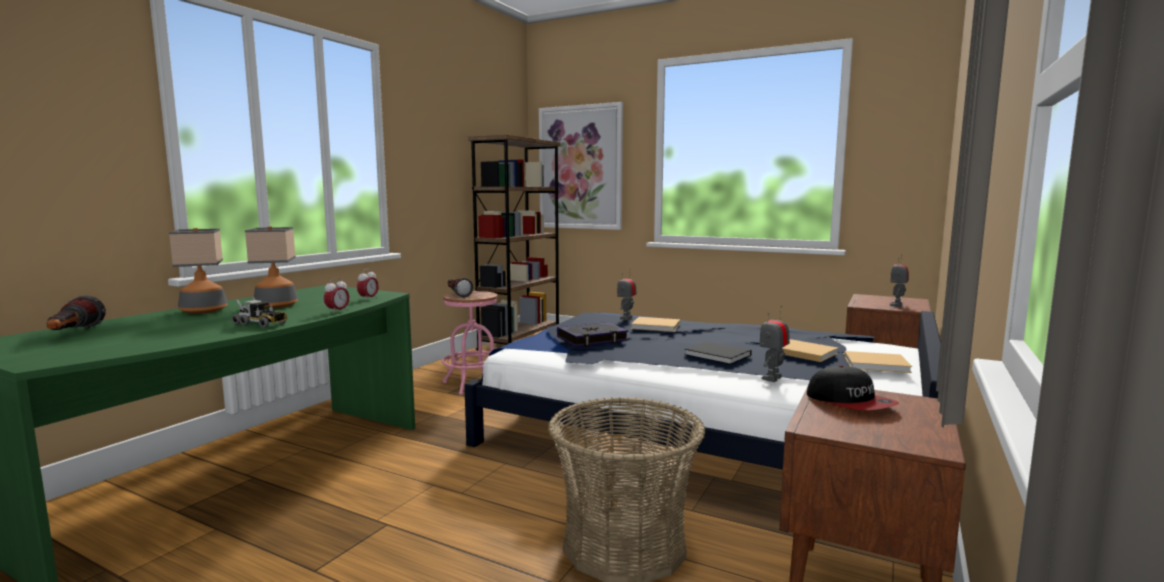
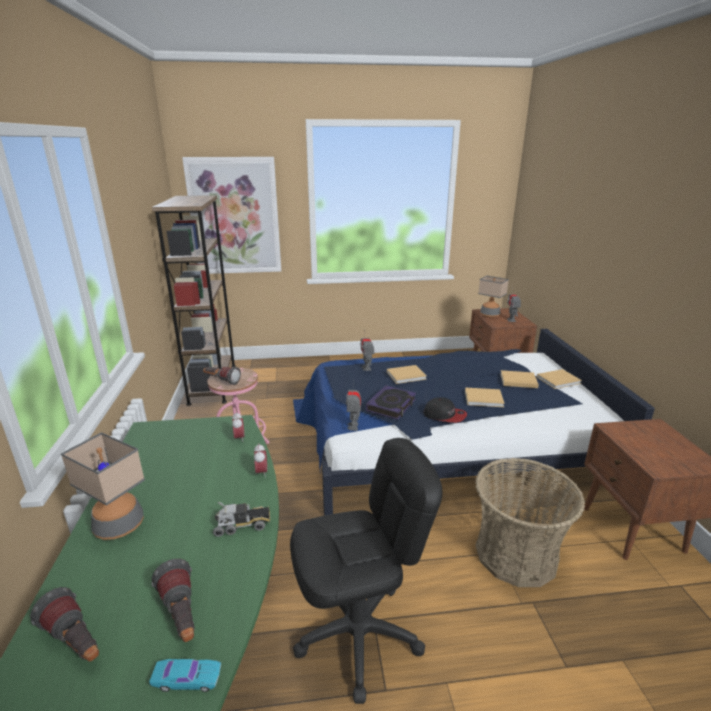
camera: 35 degrees left, 15 degrees up
(71, 356) = (187, 678): none -> turquoise toy car
(133, 340) = (181, 616): none -> flashlight
(276, 305) = (177, 484): table lamp -> table lamp (490, 315)
(358, 527) = (358, 635): none -> black office chair
(719, 355) = (485, 399): black book -> beige book
(772, 378) = (537, 413): toy robot -> toy robot (353, 426)
(850, 402) = (637, 438): cap -> cap (445, 415)

